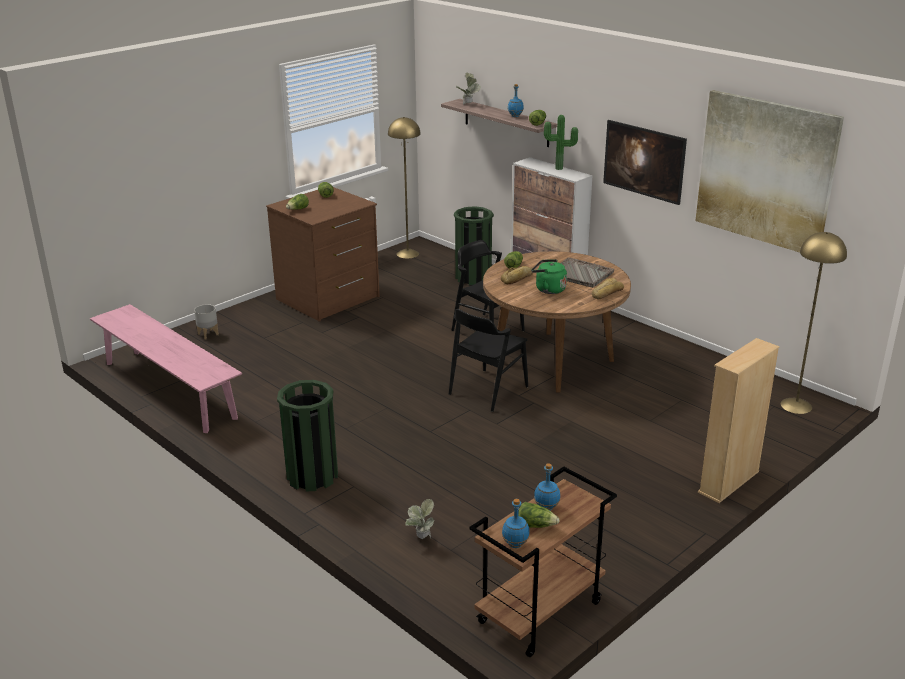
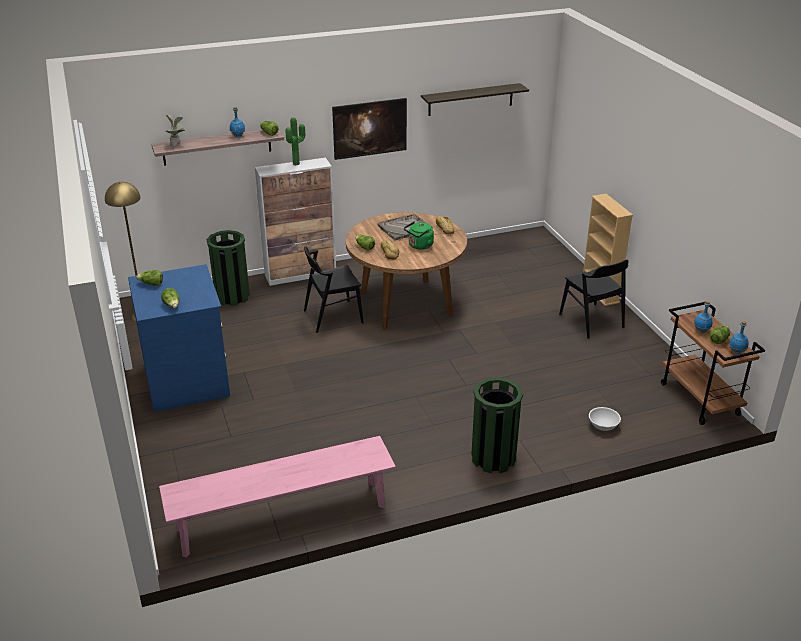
camera: 65 degrees left, 5 degrees up
(208, 334) = (186, 471): grey planter -> none
(328, 298) = (188, 380): brown dresser -> blue dresser
(421, 539) = (603, 425): potted plant -> white bowl
(487, 390) = (426, 343): black chair -> black chair (591, 321)
(765, 171) = (470, 99): picture -> shelf
(796, 405) = (531, 241): yellow floor lamp -> none

